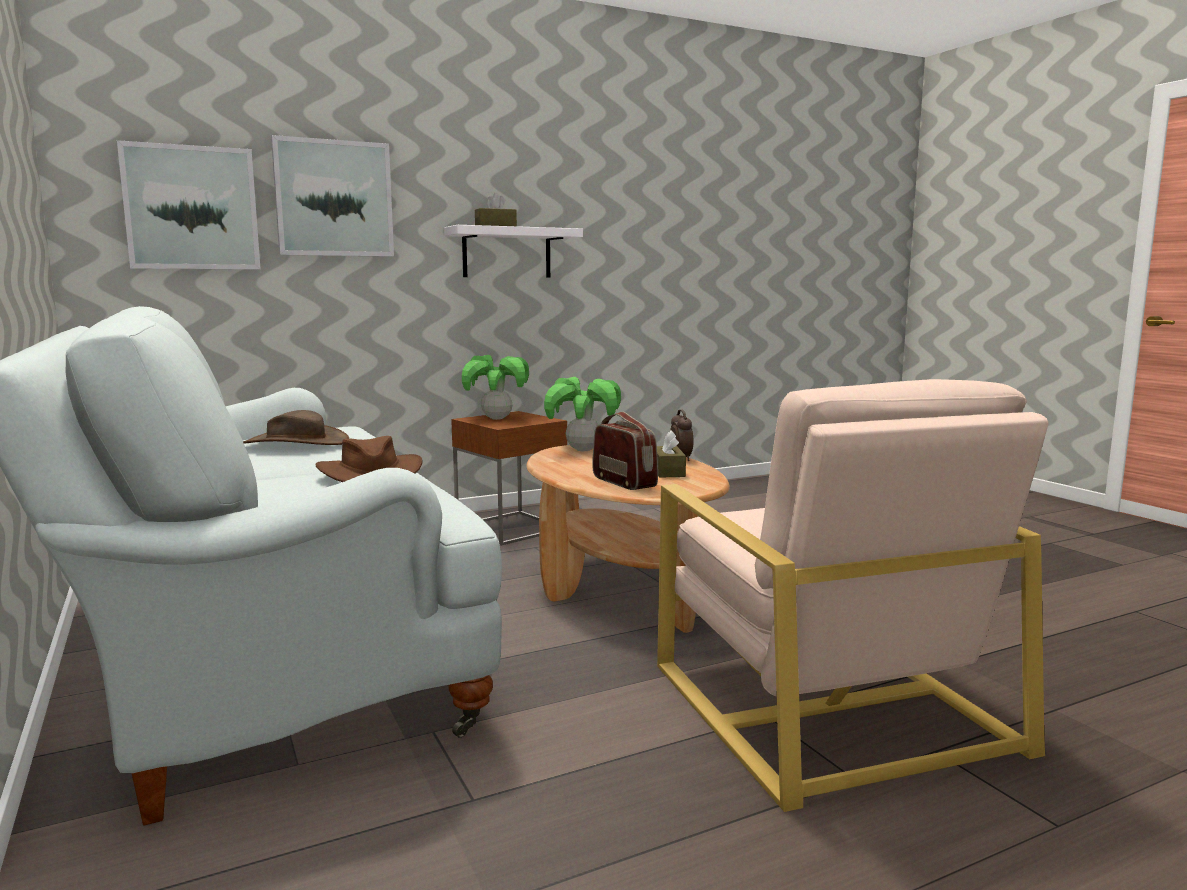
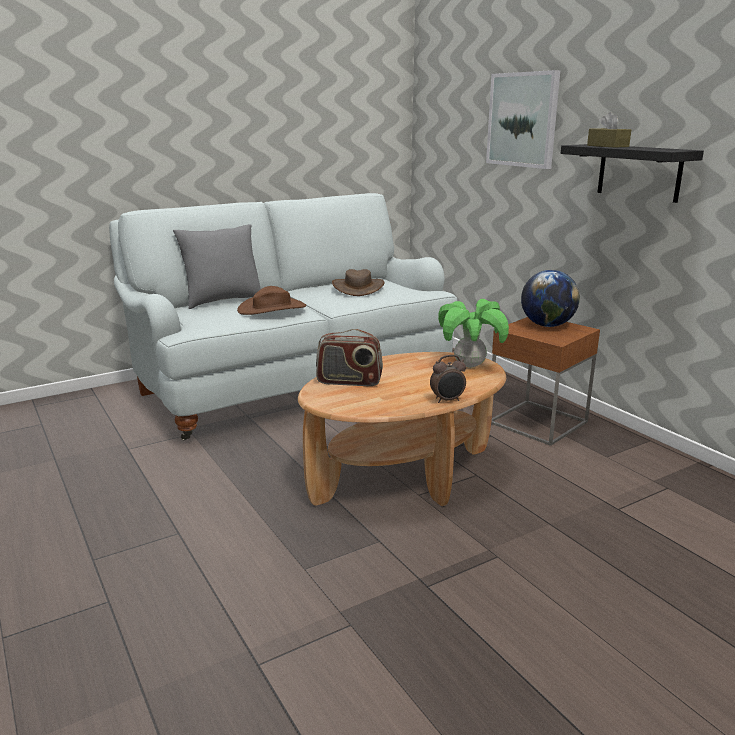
camera: 85 degrees right, 10 degrees up
(191, 208) = (457, 129): picture -> none
(260, 502) = (223, 301): none -> grey pillow
(496, 418) = (547, 325): potted plant -> globe
(507, 253) = (639, 172): white shelf -> black shelf
(624, 482) = (349, 381): radio -> radio turned 45 degrees clockwise
(668, 471) = (392, 395): brown tissue box -> none
(827, 704) = (187, 560): beige armchair -> none

